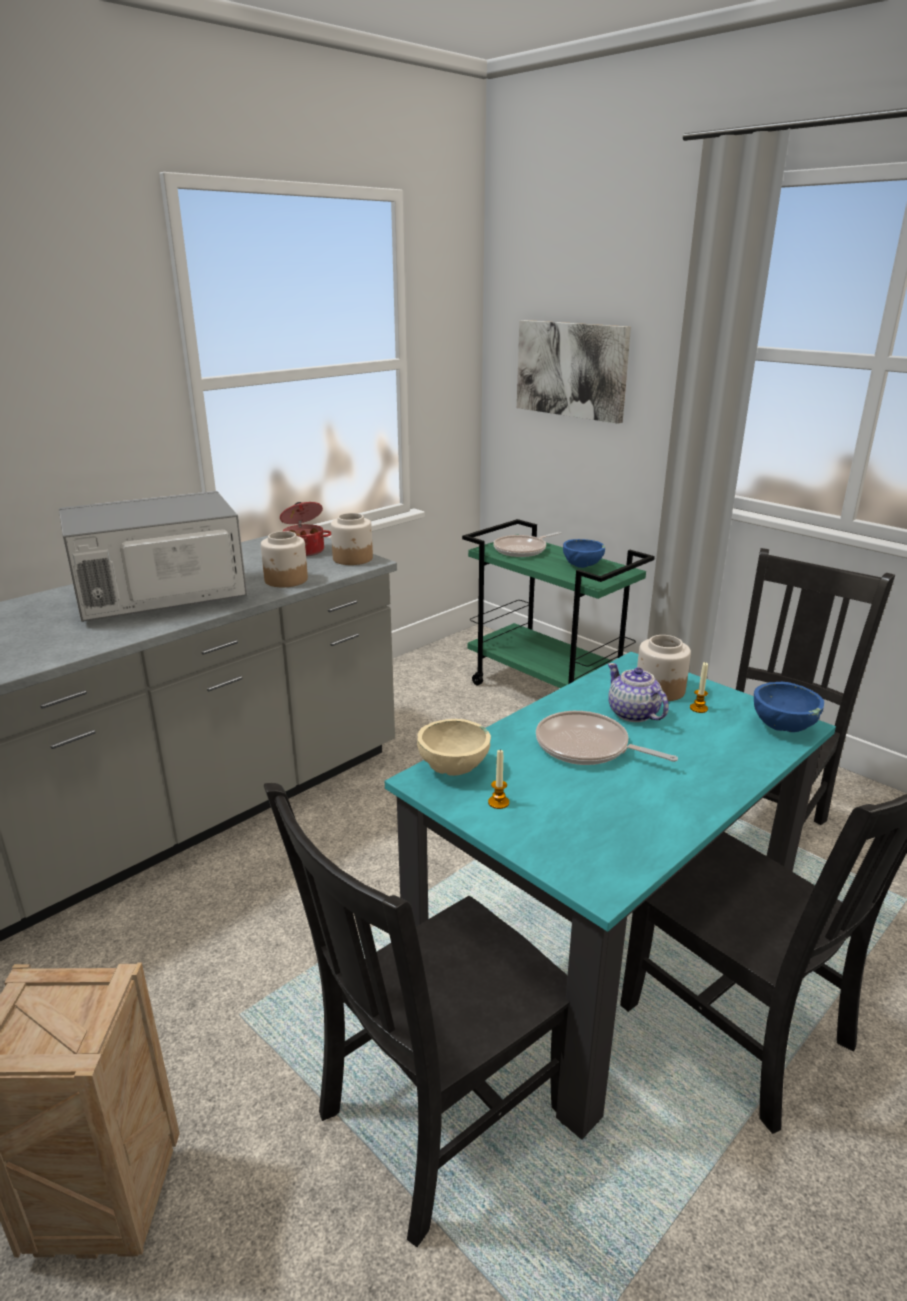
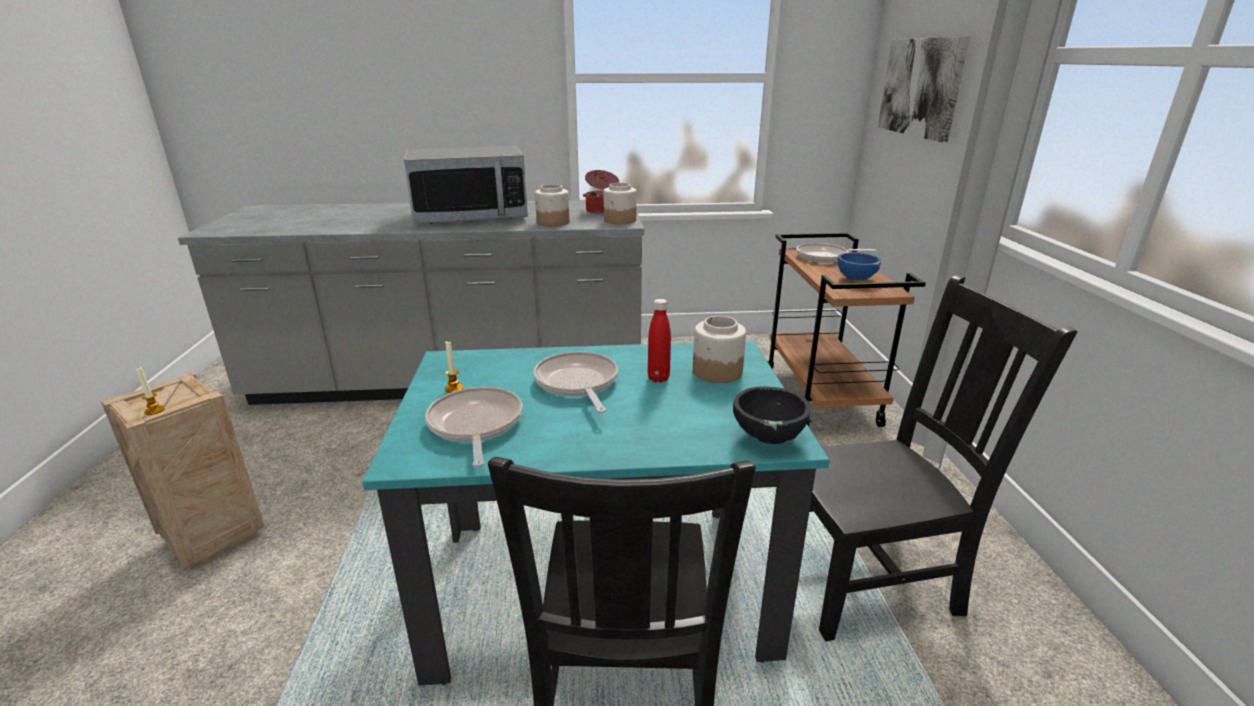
camera: 40 degrees right, 0 degrees up
(161, 598) = (470, 216): microwave -> microwave turned 150 degrees clockwise
(437, 1117) = (373, 609): black chair -> none
(454, 769) = (471, 361): beige bowl -> none
(548, 692) = (821, 397): green cart -> brown cart
(590, 824) = (475, 425): none -> frying pan
(633, 714) = (658, 378): teapot -> red bottle
(698, 708) = (721, 395): candle -> candle (154, 410)
(782, 728) = (767, 437): blue bowl -> black bowl

